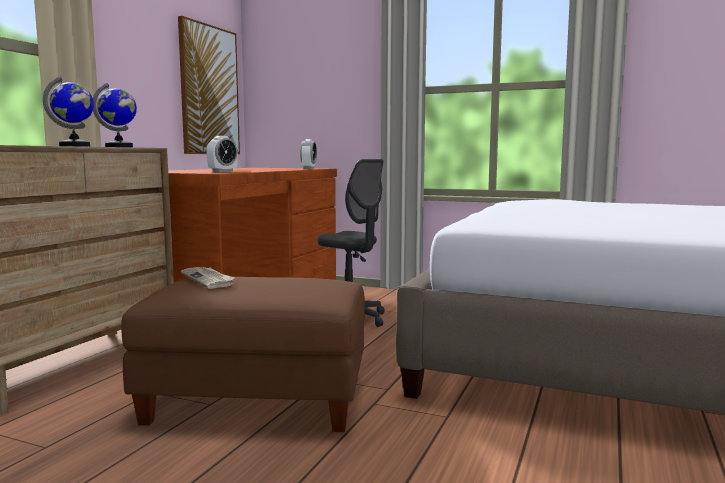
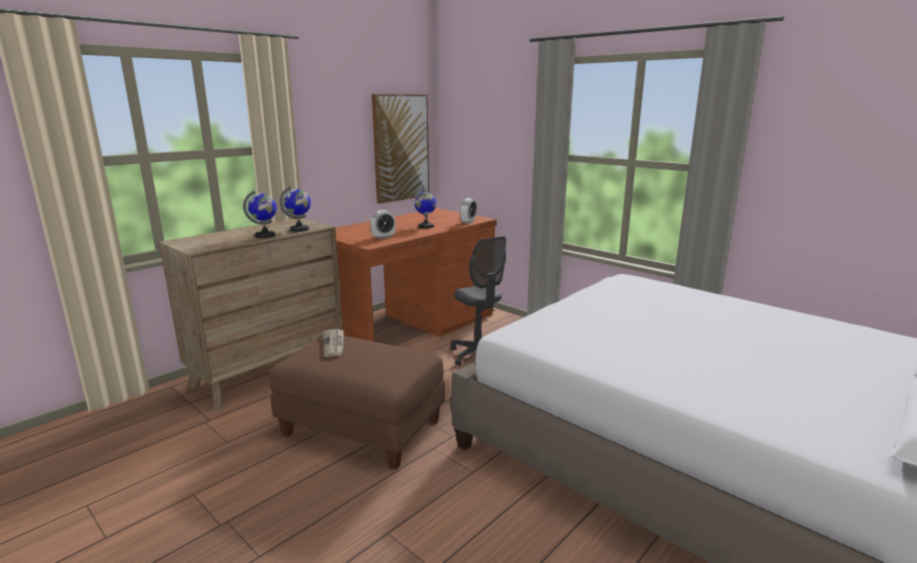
camera: 20 degrees right, 10 degrees up
(263, 169) = (426, 226): none -> globe

